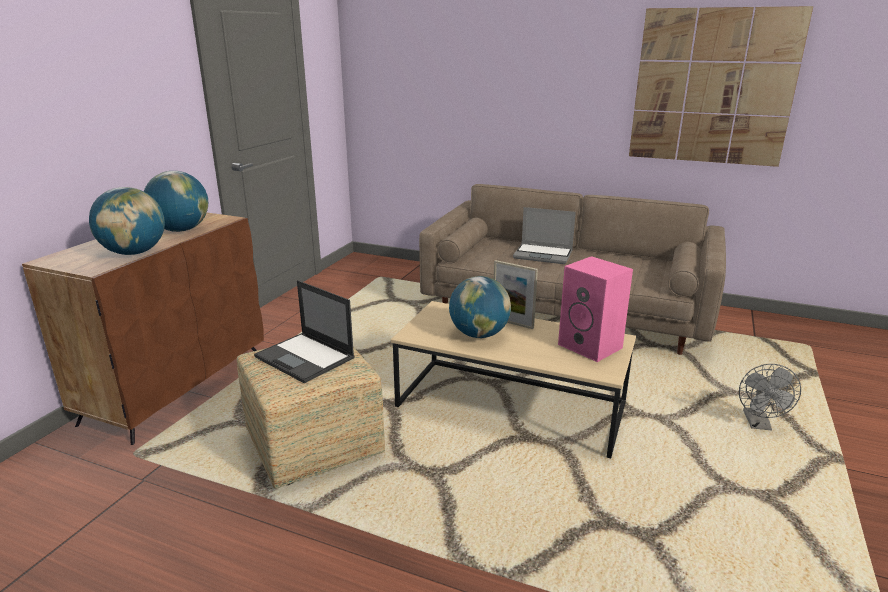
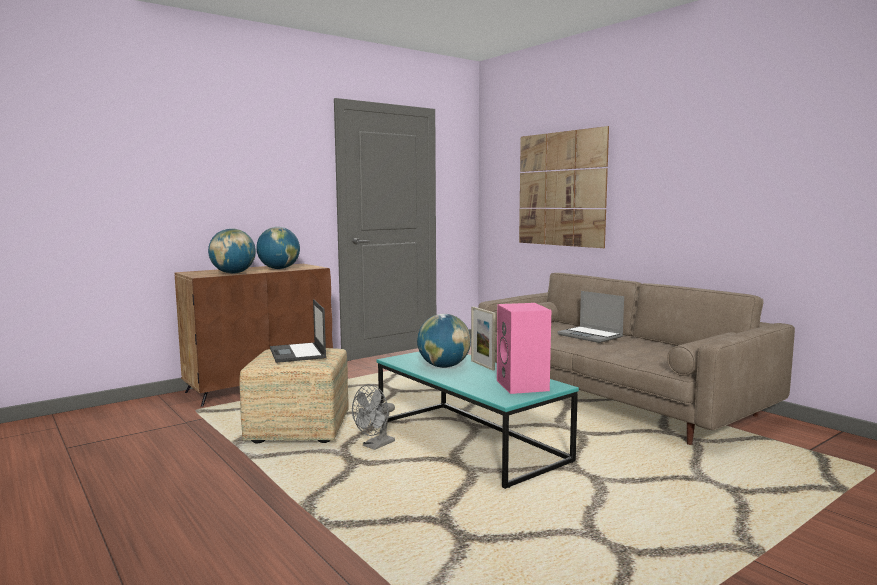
camera: 30 degrees right, 15 degrees down
(510, 406) = (468, 442): beige coffee table -> turquoise coffee table
(712, 87) = (772, 177): picture -> picture (561, 189)
(759, 425) = (699, 507): grey fan -> grey fan (375, 446)

